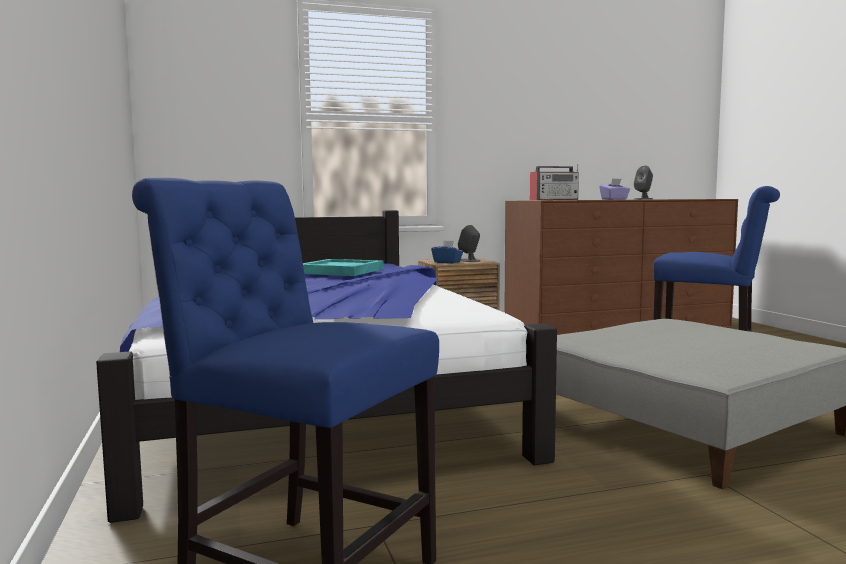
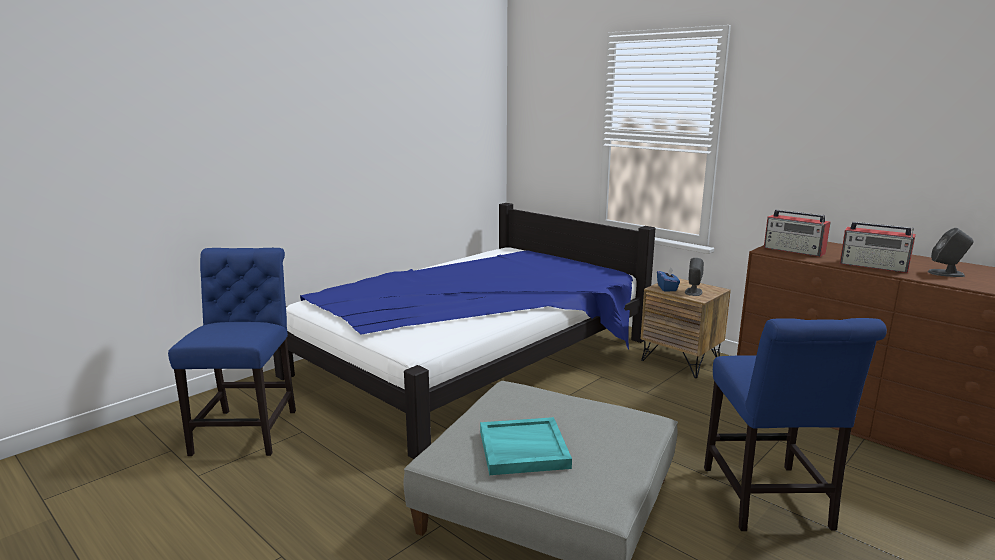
camera: 60 degrees right, 10 degrees up
(341, 271) = (523, 278): turquoise tray -> turquoise tray (522, 449)
(614, 199) = (874, 266): purple tissue box -> radio

